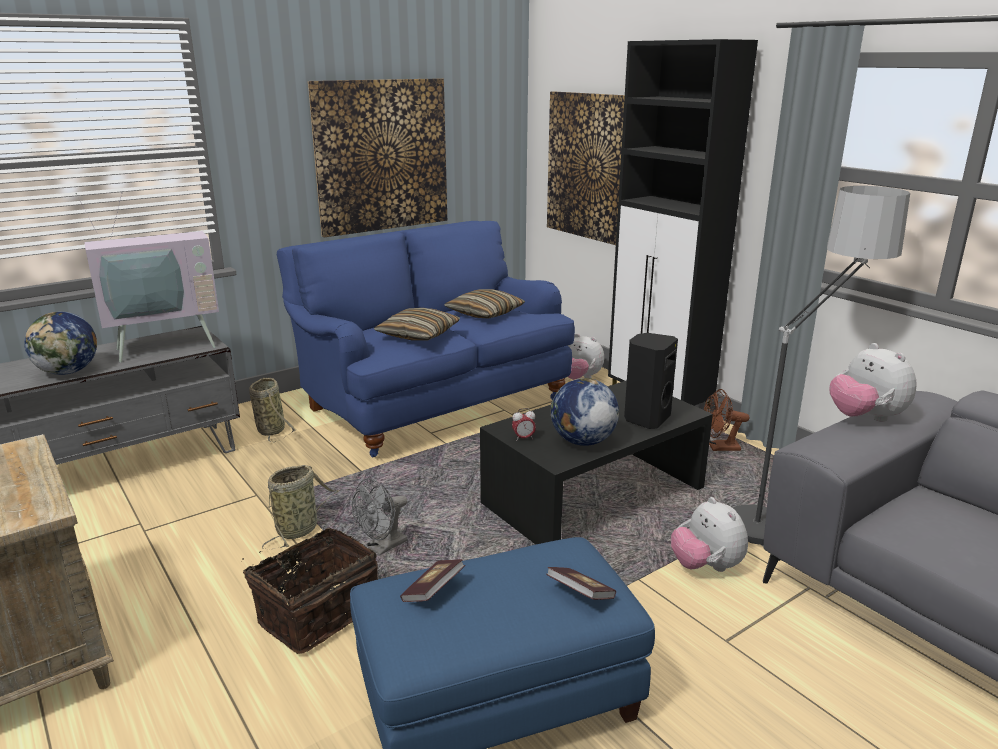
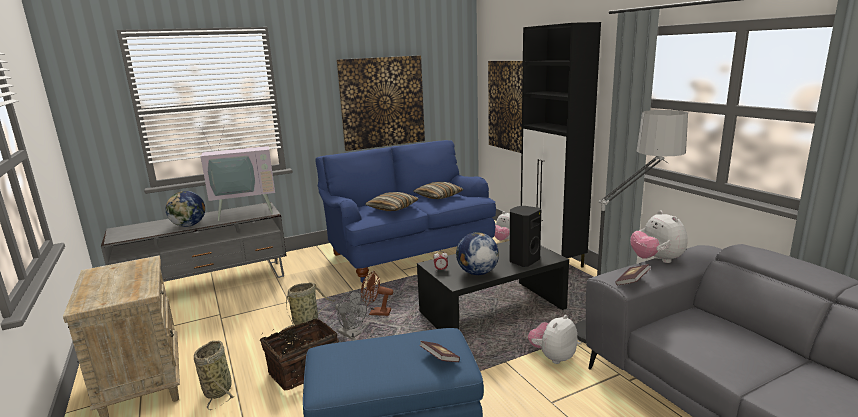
camera: 10 degrees right, 5 degrees down
(270, 429) = (307, 265): basket -> basket (218, 389)
(382, 547) = (352, 334): grey fan -> grey fan turned 105 degrees counterclockwise
(433, 591) = (352, 352): book -> book (632, 282)
(706, 566) = (552, 357): plush toy -> plush toy turned 60 degrees clockwise
(719, 448) = (585, 285): brown fan -> brown fan (376, 313)

